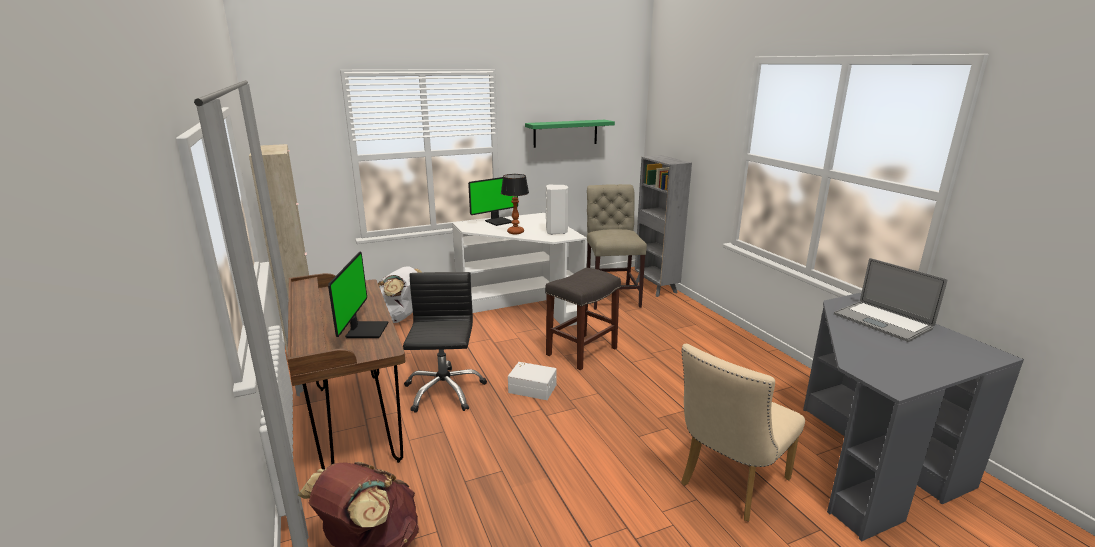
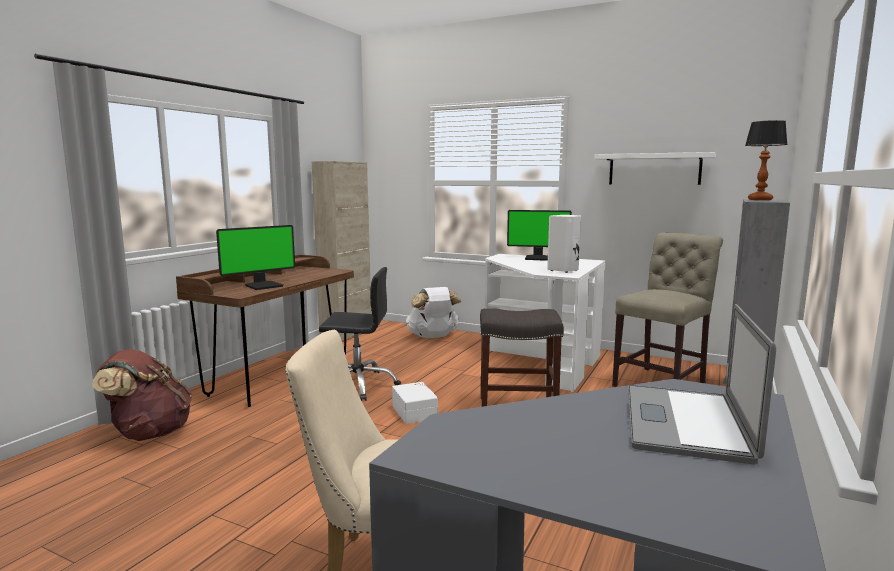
camera: 50 degrees right, 10 degrees down
(443, 391) = (358, 385): black office chair -> black office chair turned 45 degrees clockwise
(516, 232) = (525, 265): table lamp -> table lamp (760, 200)
(565, 133) = (654, 169): green shelf -> white shelf

